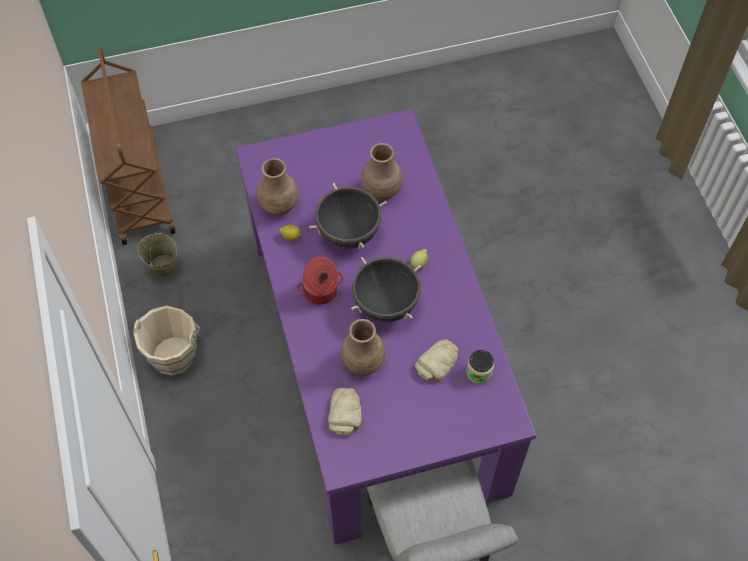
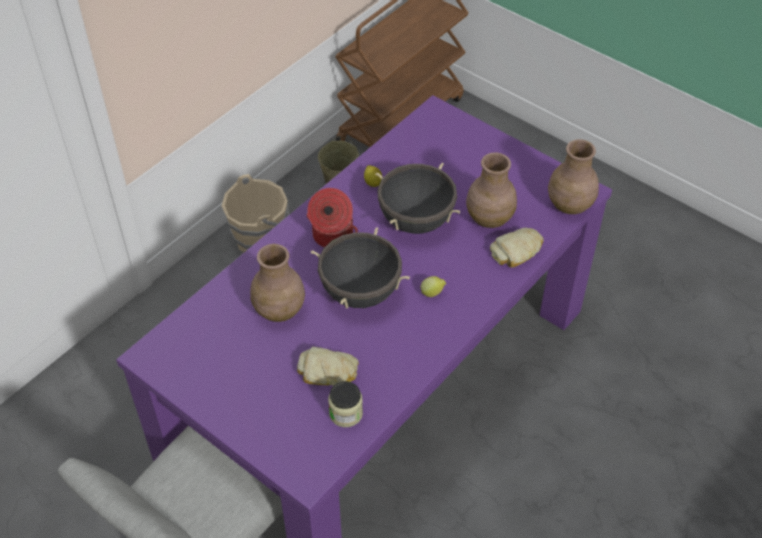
camera: 55 degrees right, 10 degrees down
(279, 206) = (399, 156): brown vase -> brown vase (570, 206)
(345, 413) = (212, 327): bread -> bread (517, 251)

